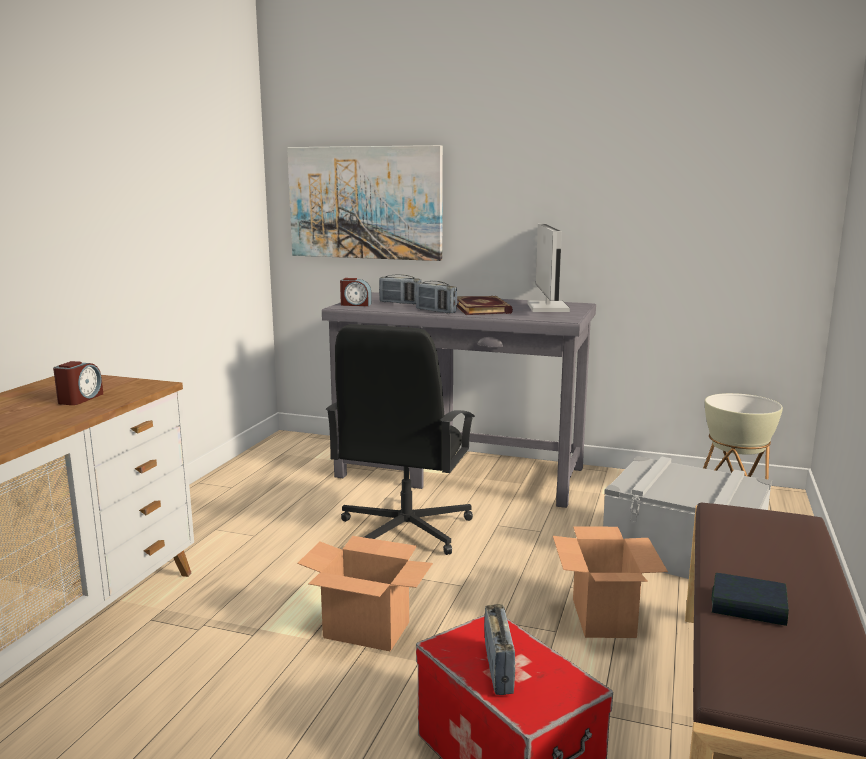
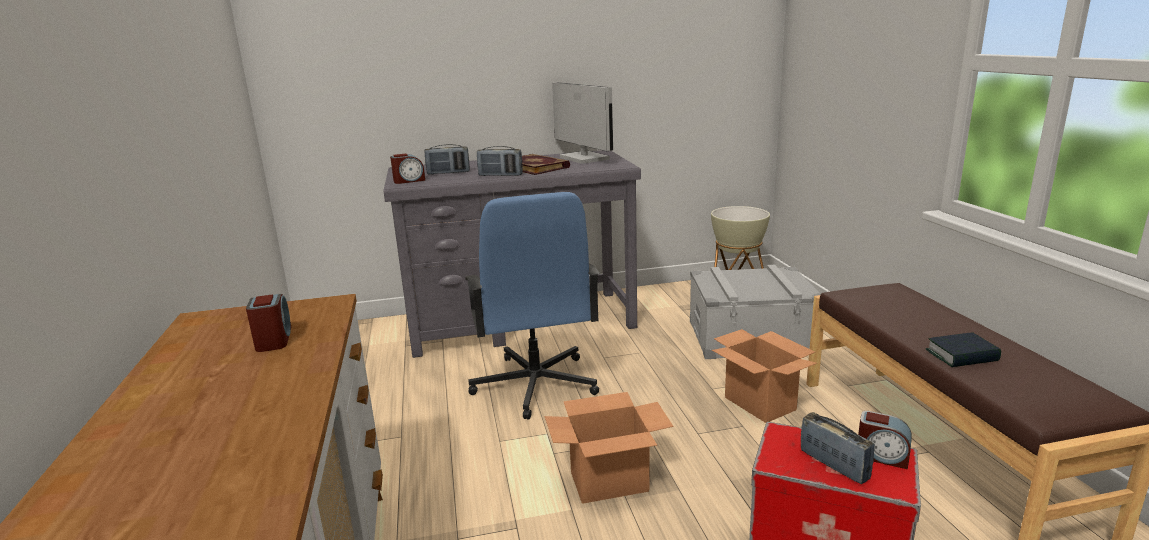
camera: 30 degrees left, 5 degrees up
(365, 203) = (372, 75): picture -> none
(404, 530) = (535, 385): black office chair -> blue office chair
(561, 682) = (882, 456): none -> alarm clock

